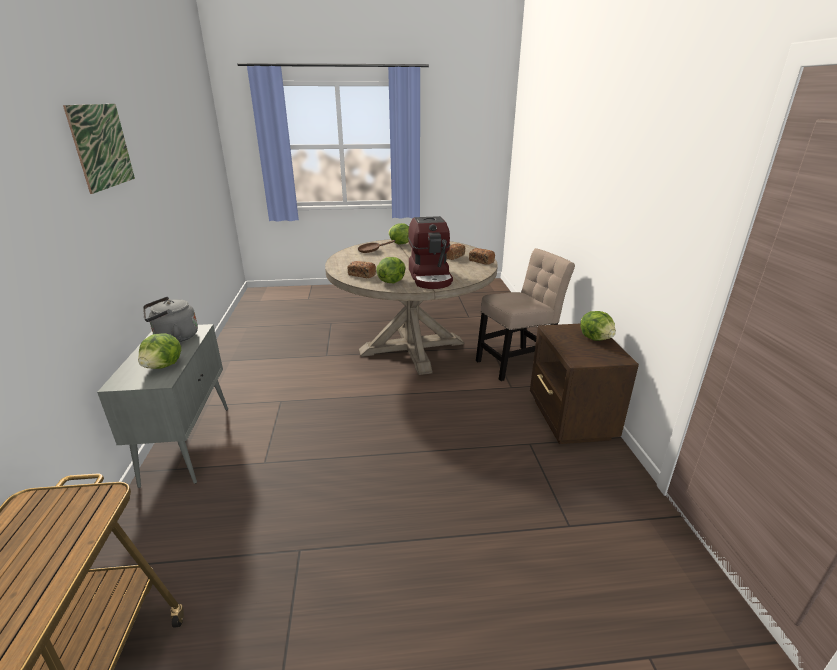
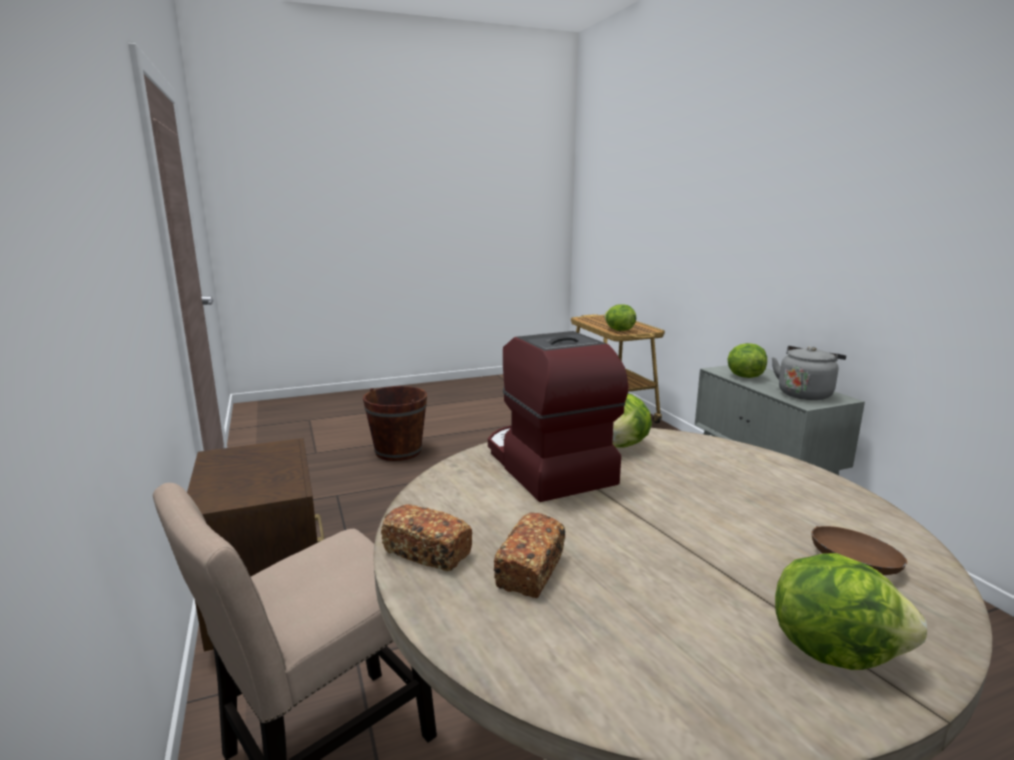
camera: 165 degrees right, 10 degrees down
(102, 146) = (925, 159): picture -> none
(361, 275) = (702, 455): bread -> none
(512, 626) = (398, 451): none -> brown bucket
(596, 338) = (220, 481): lettuce -> lettuce (618, 330)

